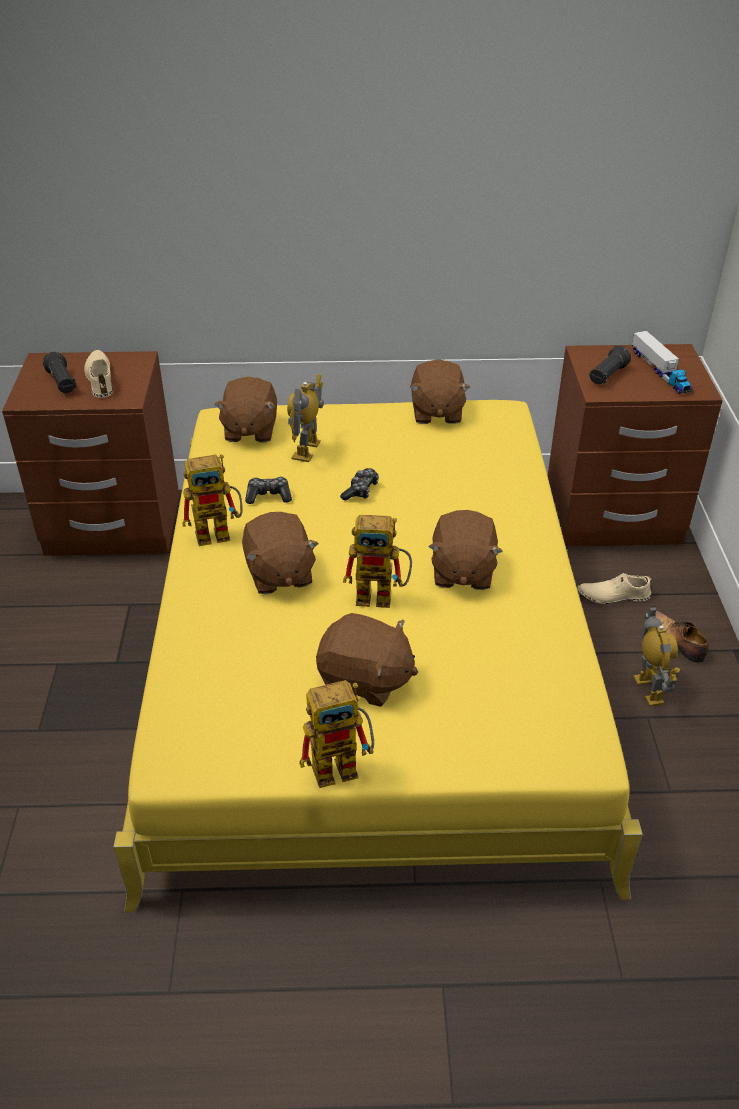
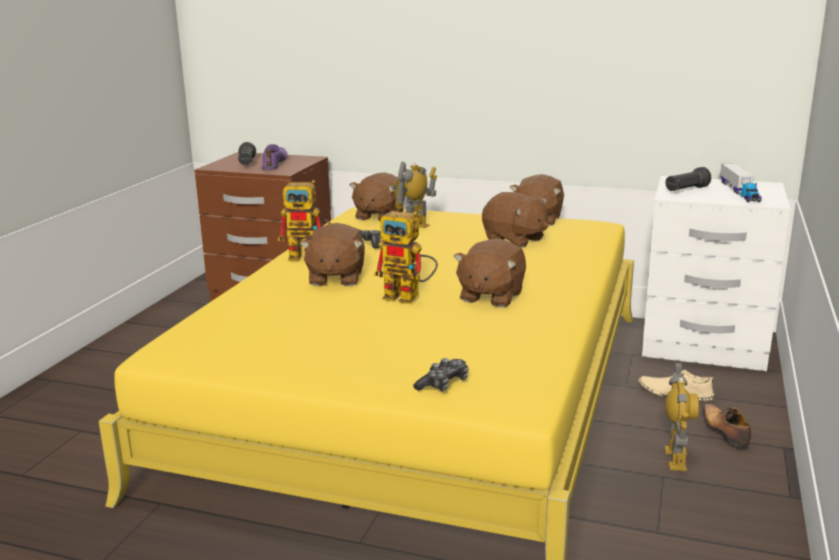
camera: 20 degrees right, 20 degrees down
(101, 379) = (275, 163): beige shoe -> purple shoe
(343, 765) = (295, 377): toy robot -> none
(361, 490) = (439, 248): game controller -> game controller (443, 384)
(365, 680) = (355, 337): brown plush toy -> brown plush toy (515, 240)
(612, 517) = (703, 346): brown nightstand -> white nightstand

